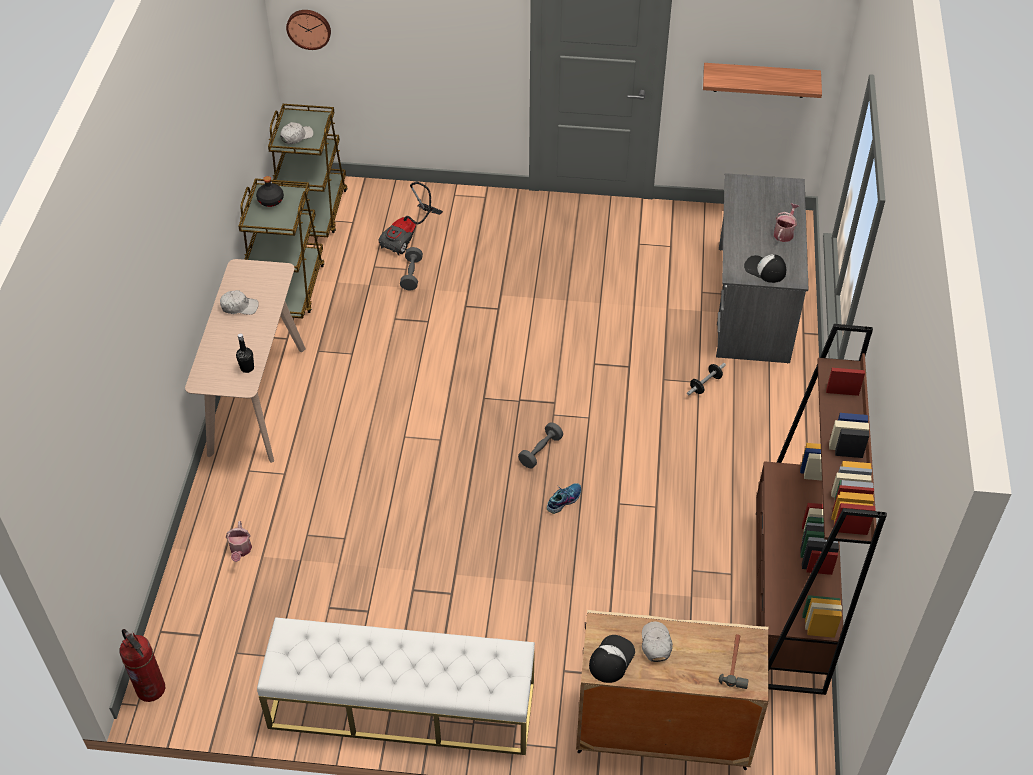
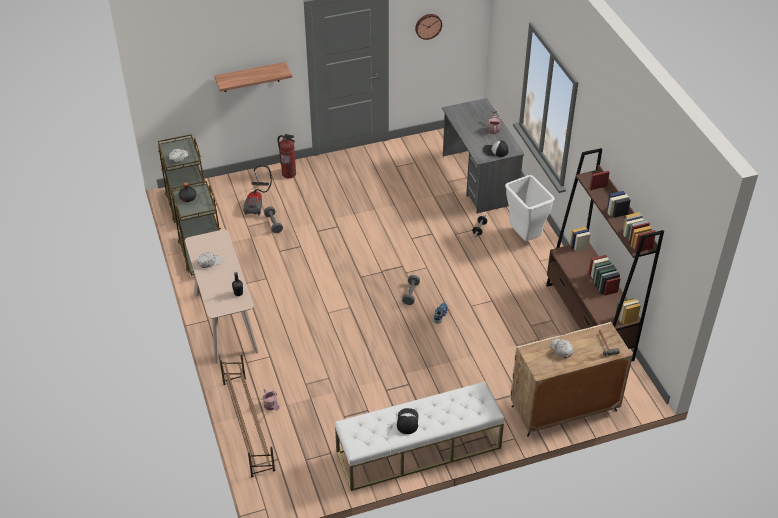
camera: 25 degrees left, 5 degrees down
(151, 689) = (268, 497): fire extinguisher -> fire extinguisher (289, 174)
(193, 566) = (248, 425): none -> brown shoe rack
(309, 28) = (167, 87): wall clock -> wall clock (428, 25)
(611, 659) = (544, 365): cap -> cap (407, 421)
(760, 80) = (443, 48): shelf -> shelf (251, 77)
(767, 420) = (523, 236): none -> white trash can

